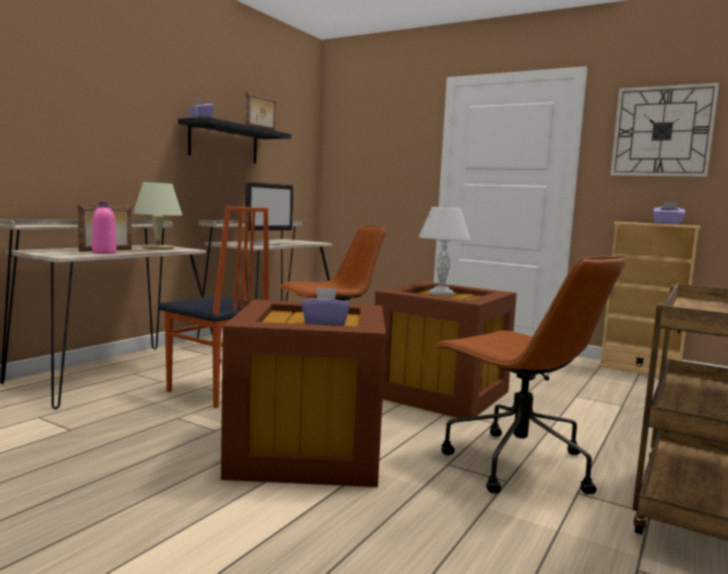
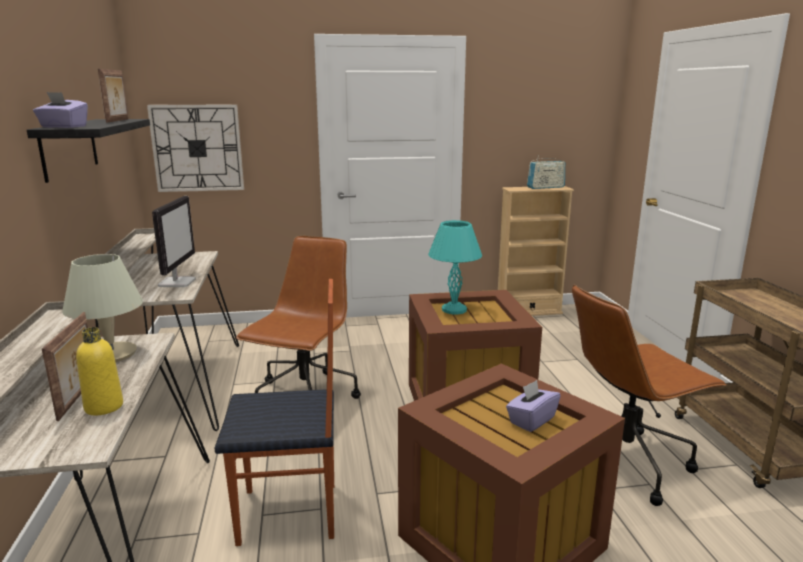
camera: 40 degrees left, 10 degrees up
(104, 253) = (104, 407): pink bottle -> yellow bottle
(440, 293) = (453, 310): white table lamp -> turquoise table lamp
(515, 463) = (625, 461): brown office chair -> brown office chair turned 150 degrees clockwise
(662, 131) = (532, 103): wall clock -> wall clock (197, 148)
(667, 223) = (545, 187): purple tissue box -> radio

